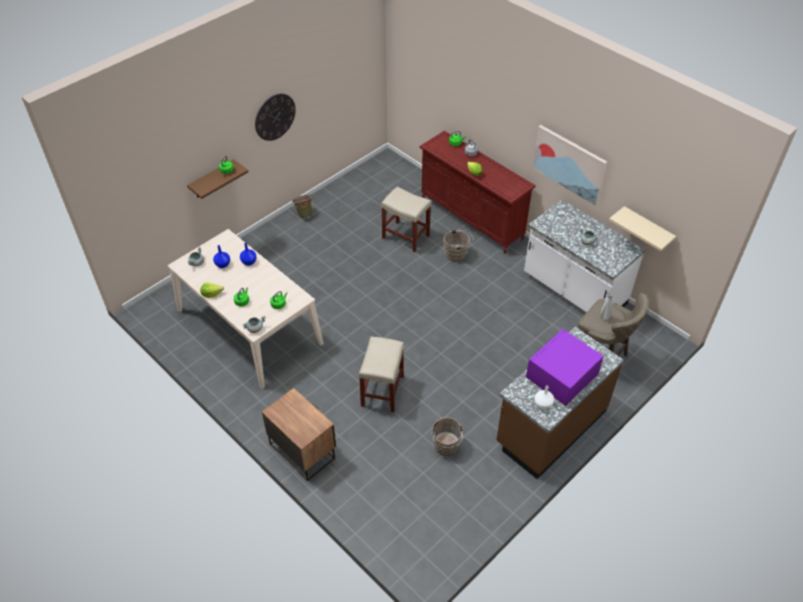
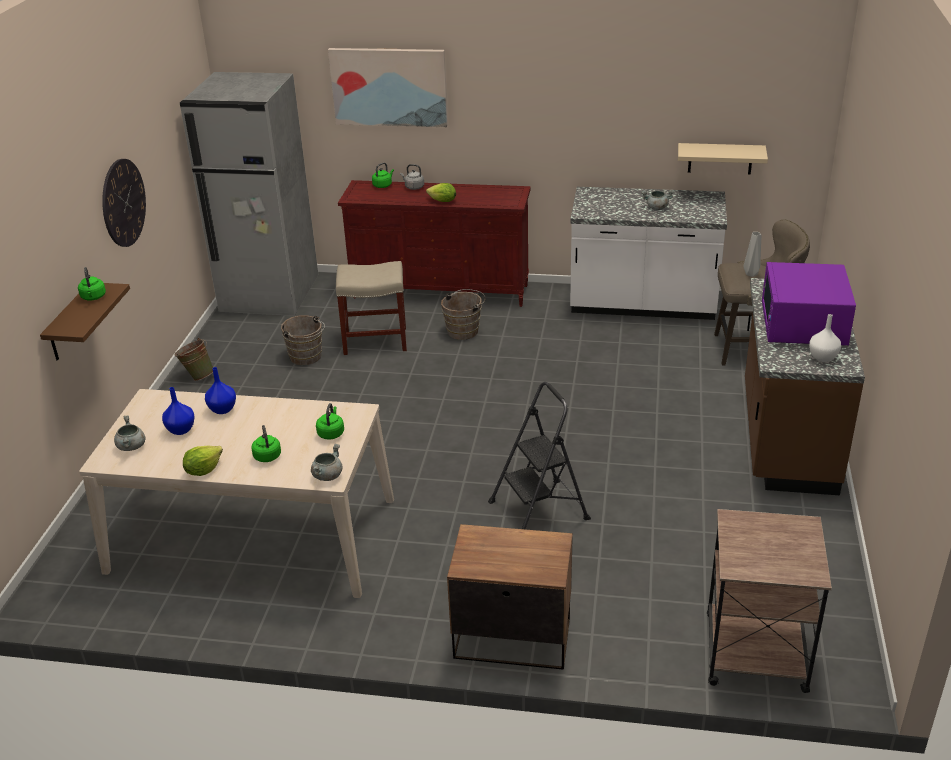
camera: 35 degrees left, 15 degrees down
(382, 391) = (541, 509): beige stool -> black step ladder
(385, 173) = (270, 292): none -> grey fridge
(395, 531) = (753, 652): none -> brown cart
(446, 447) = (697, 523): brown bucket -> brown bucket (307, 357)
(569, 164) = (578, 124): picture -> picture (389, 86)

